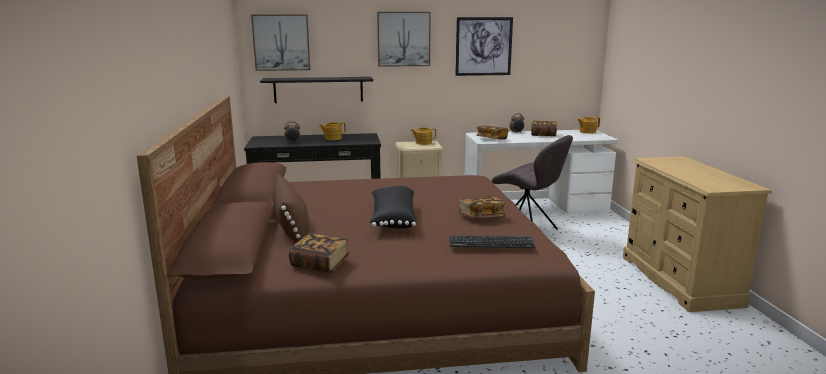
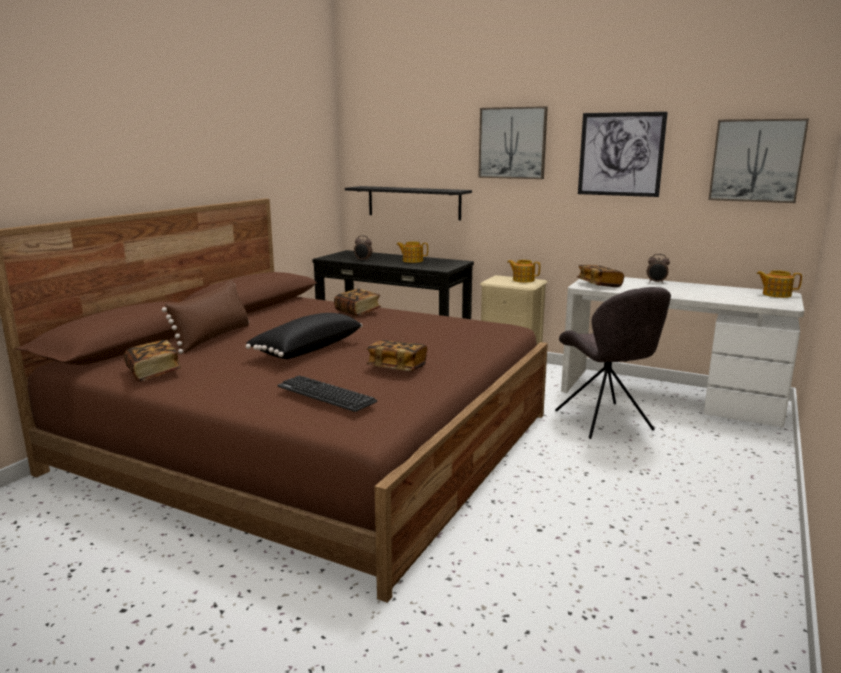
camera: 35 degrees right, 0 degrees up
(281, 42) = (379, 146): picture -> picture (756, 160)
(543, 134) = (691, 289): book -> book (358, 312)
(679, 280) = (733, 551): beige dresser -> none

